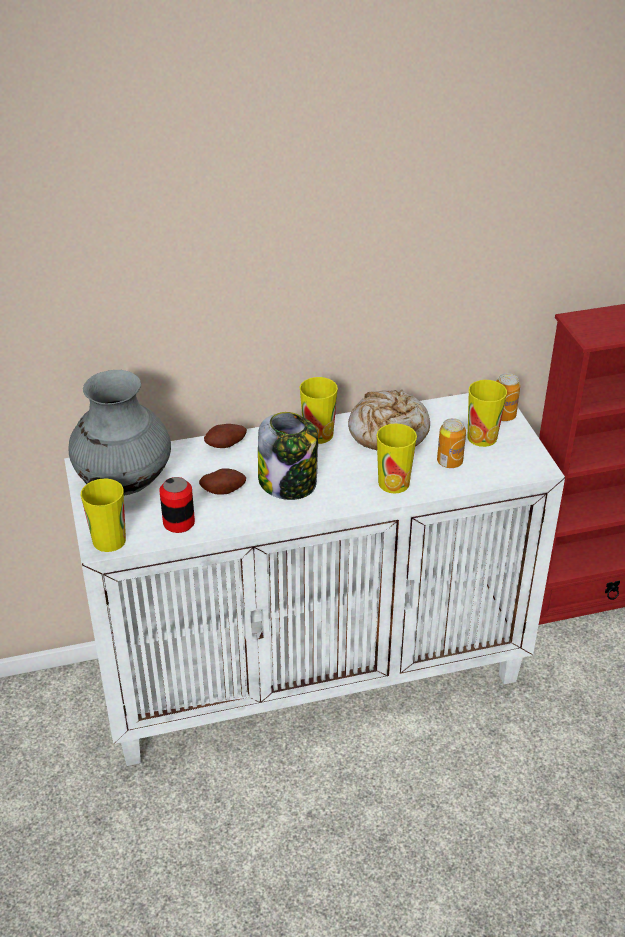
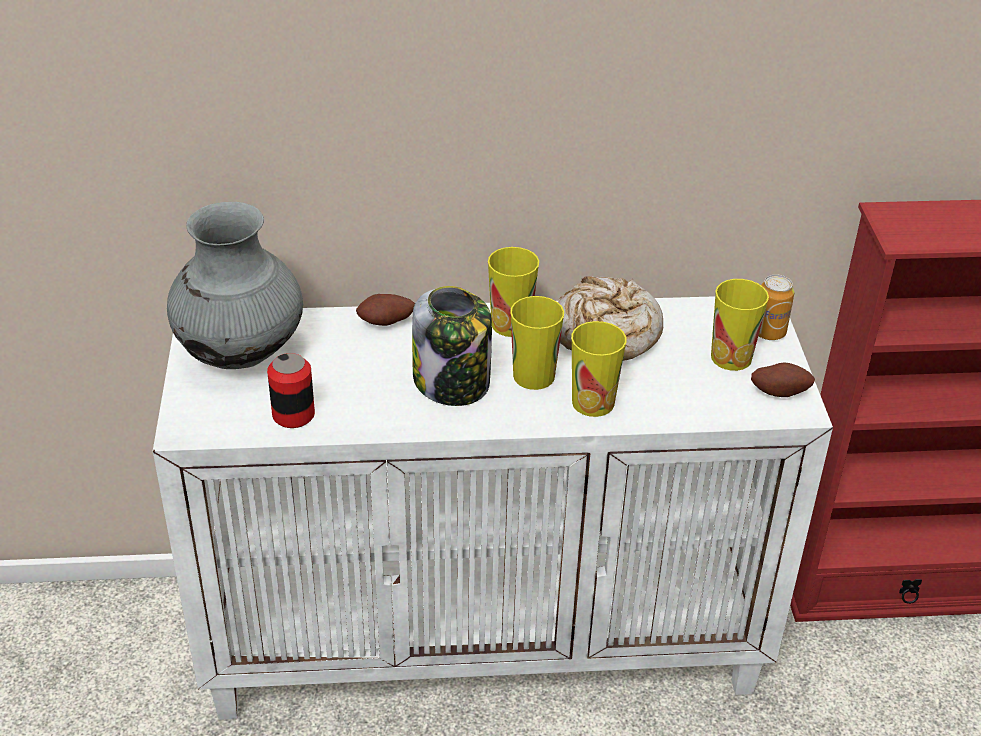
camera: 10 degrees right, 0 degrees up
(109, 540) = (197, 425): cup -> cup (534, 376)
(223, 490) = (364, 380): potato -> potato (779, 391)
(449, 462) = (677, 385): can -> none

